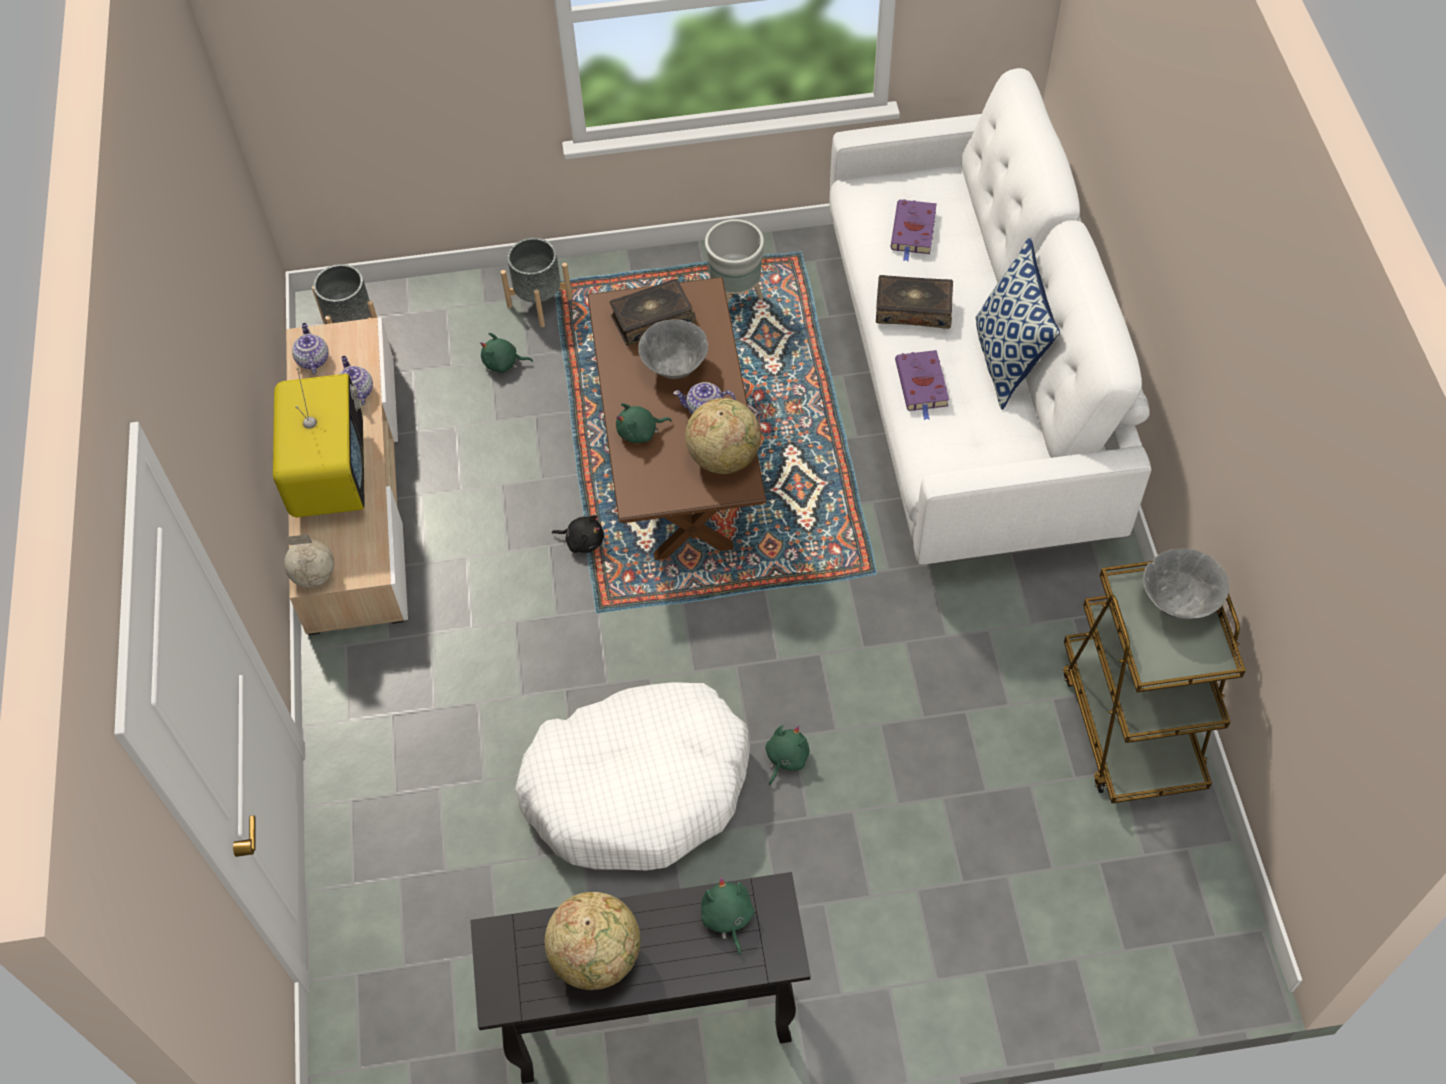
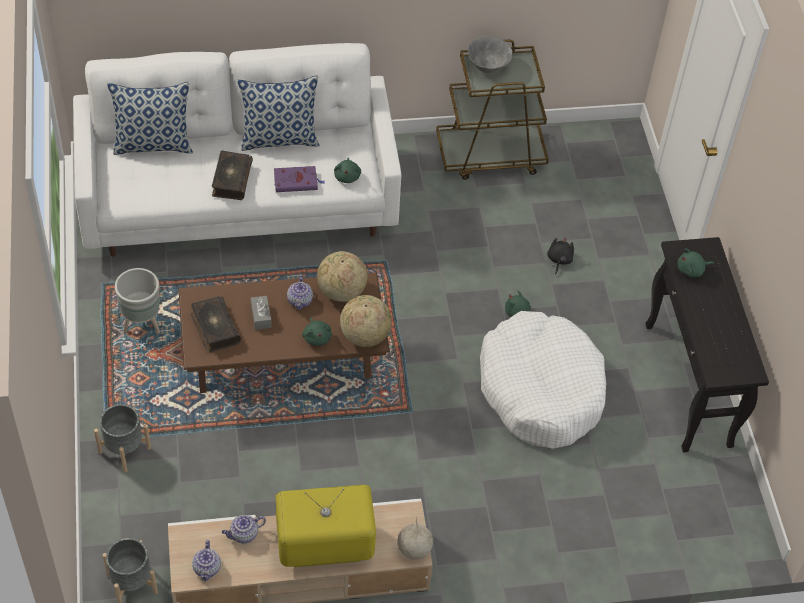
camera: 95 degrees left, 5 degrees down
(312, 359) = (207, 569): teapot -> teapot turned 75 degrees counterclockwise
(503, 363) = (184, 473): green plush toy -> green plush toy (347, 176)
(582, 540) = (353, 420): black plush toy -> black plush toy (559, 260)
(597, 956) = (721, 328): globe -> globe (365, 335)
(674, 367) = (261, 316): grey bowl -> grey tissue box
(913, 232) = (161, 175): purple book -> none
(971, 219) = (153, 144): none -> pillow

